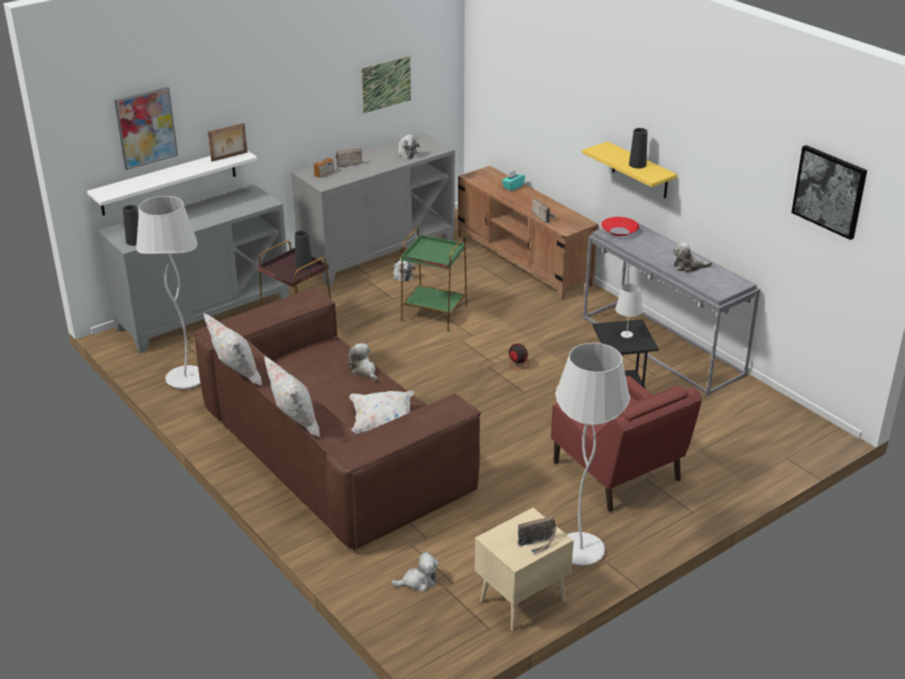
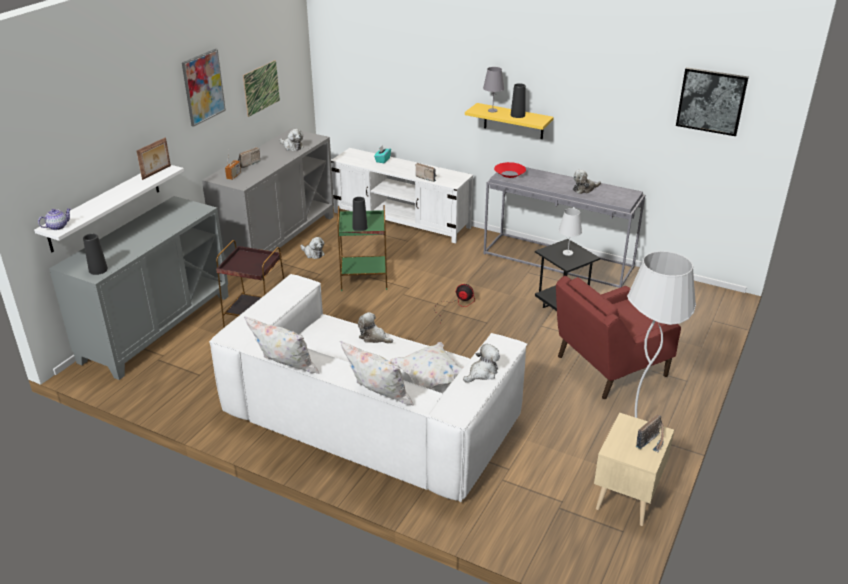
camera: 25 degrees left, 0 degrees up
(106, 192) = (57, 227): none -> teapot
(146, 127) = (79, 155): picture -> picture (203, 87)
(186, 379) = (183, 392): white floor lamp -> none
(303, 265) = (257, 259): black vase -> black vase (360, 227)
(335, 449) = (370, 416): brown sofa -> white sofa
(418, 581) = (533, 510): plush toy -> plush toy (482, 373)
(523, 260) = (402, 220): brown tv stand -> white tv stand
(614, 153) = (492, 110): none -> grey table lamp
(618, 473) = (609, 367): red armchair -> red armchair turned 120 degrees clockwise

